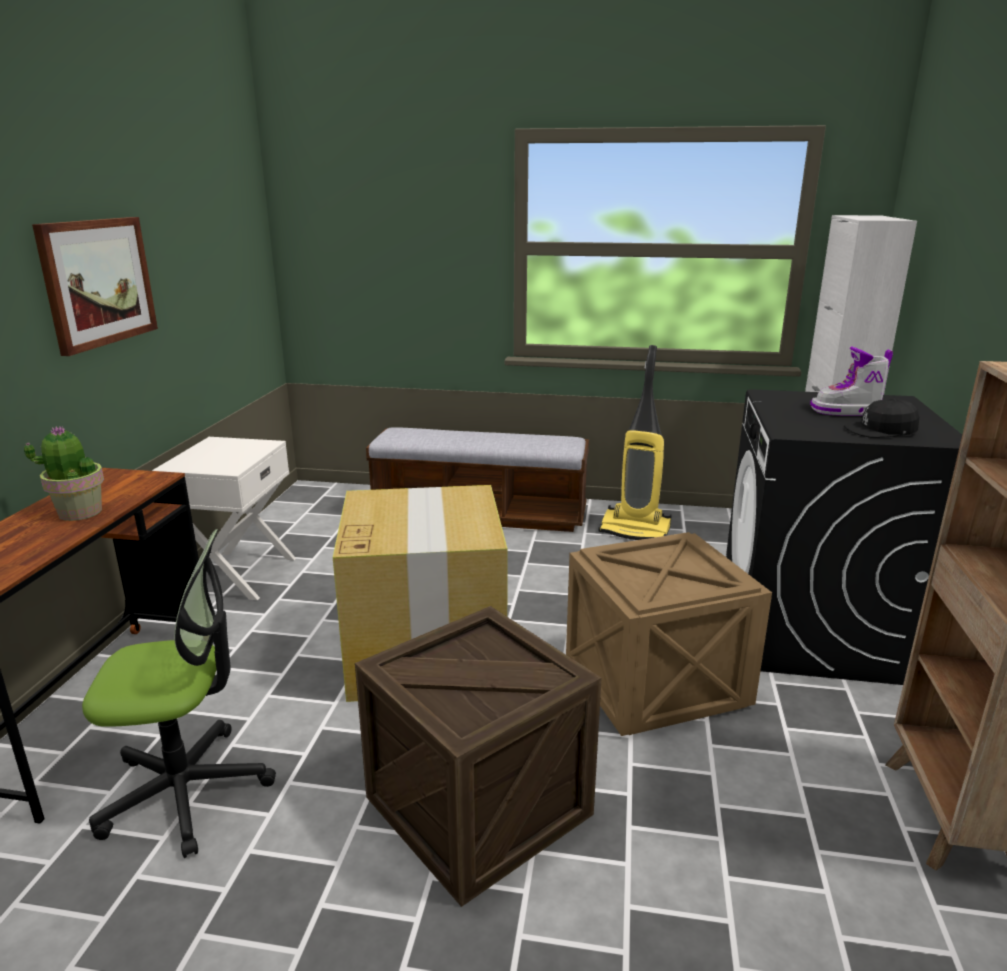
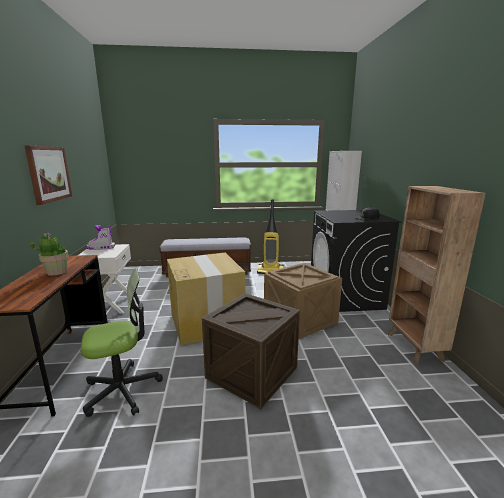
camera: 15 degrees left, 5 degrees down
(849, 411) = (353, 214): boot -> boot (101, 248)

